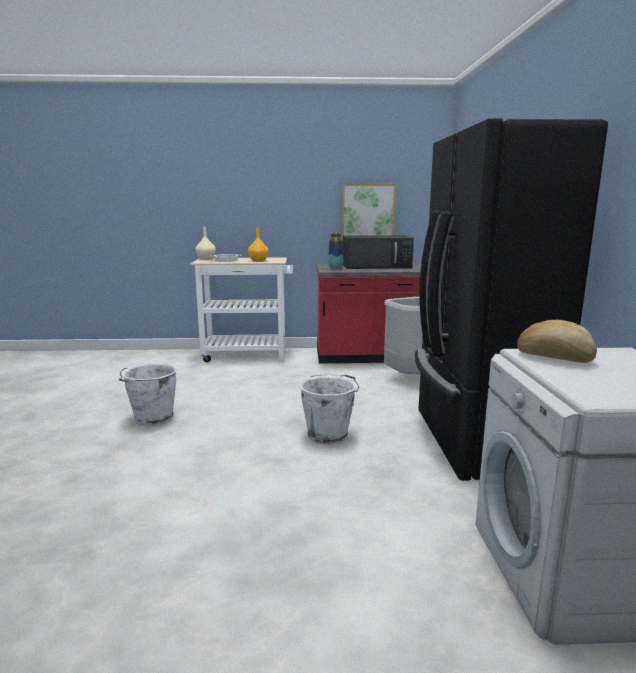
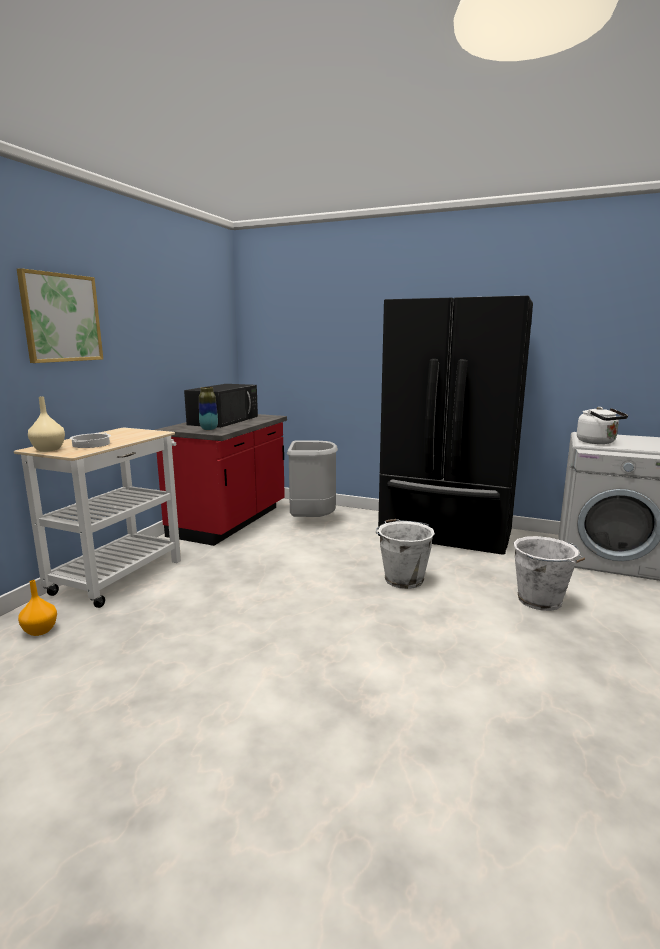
camera: 65 degrees left, 0 degrees up
(152, 418) = (276, 673): white bucket -> white bucket (541, 601)
(258, 261) = (134, 436): orange vase -> orange vase (39, 631)
(368, 211) = (186, 359): picture -> picture (61, 318)
(554, 357) = (598, 442): bread -> white kettle

